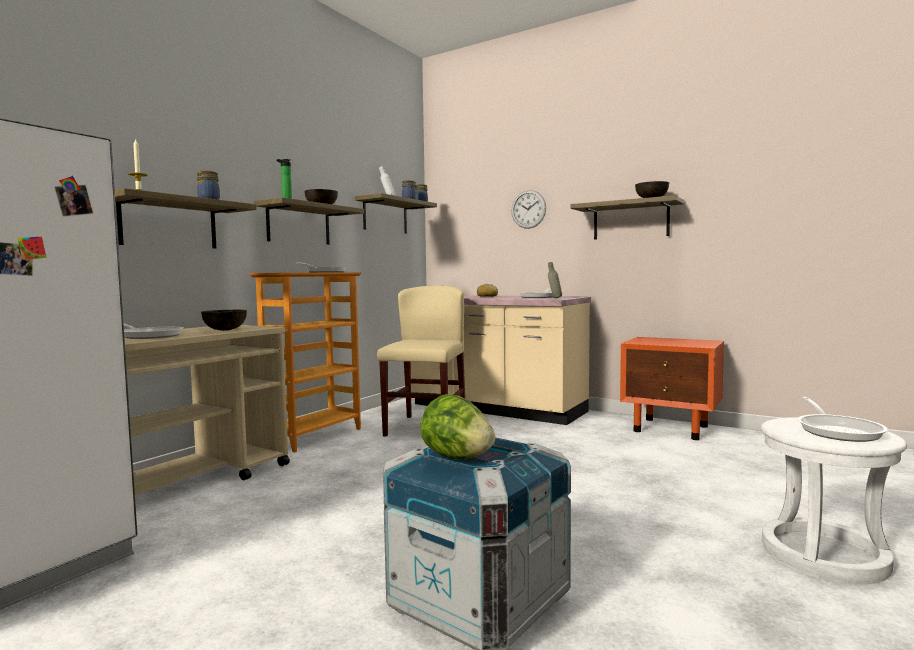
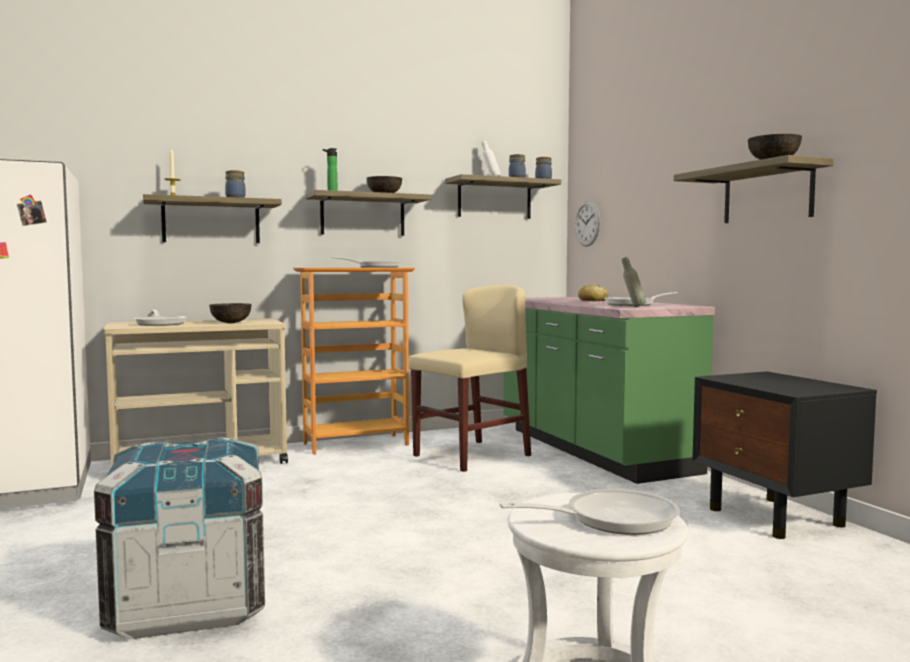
camera: 35 degrees right, 0 degrees up
(456, 457) = (147, 452): lettuce -> none
(494, 409) = (591, 450): beige counter -> green counter
(528, 209) = (659, 182): wall clock -> wall clock (587, 223)
(672, 429) = (777, 517): orange nightstand -> black nightstand
(837, 430) = (611, 519): frying pan -> frying pan turned 150 degrees counterclockwise

